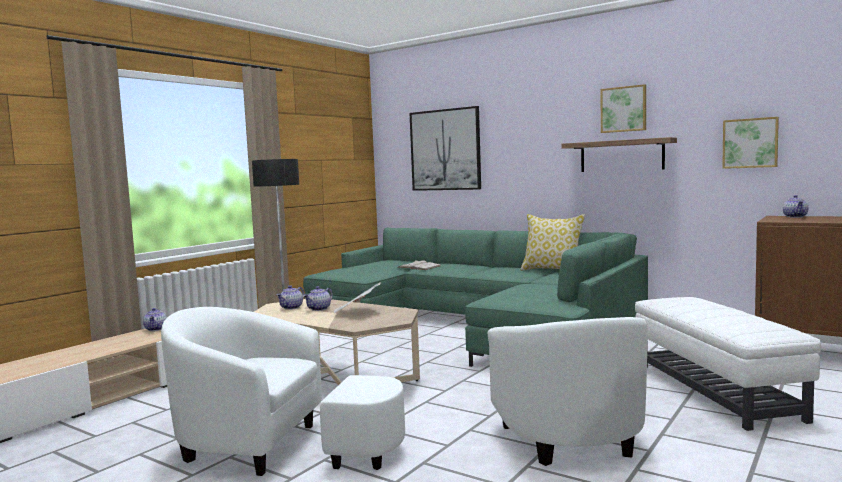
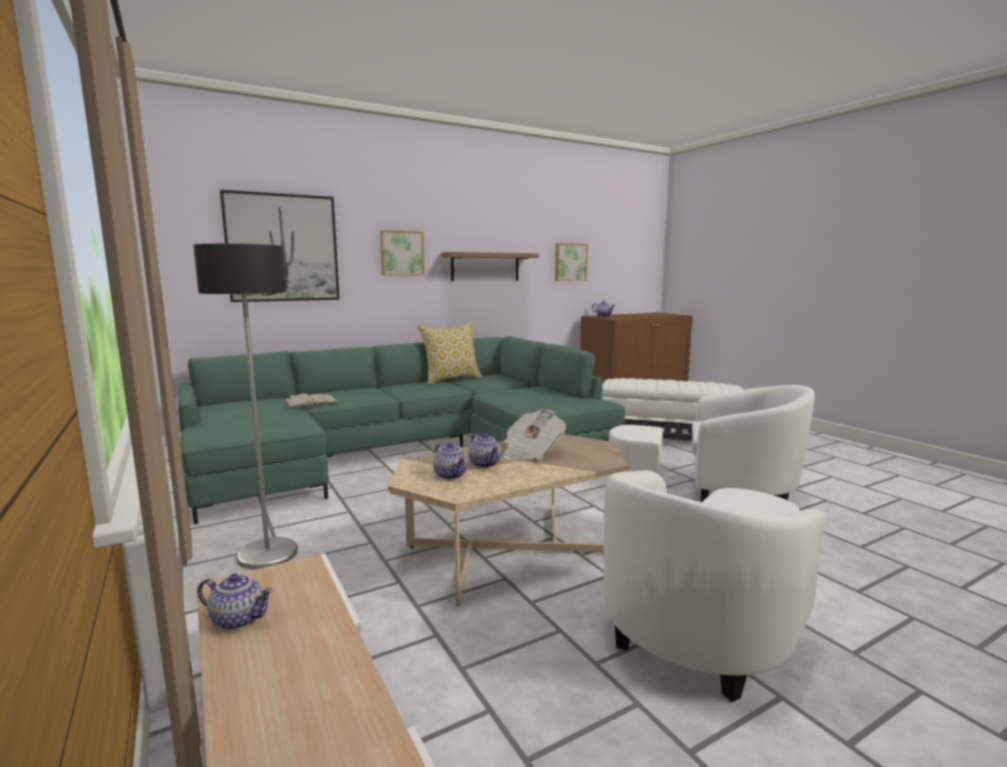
camera: 65 degrees left, 5 degrees up
(623, 109) = (487, 224): picture -> picture (401, 253)

